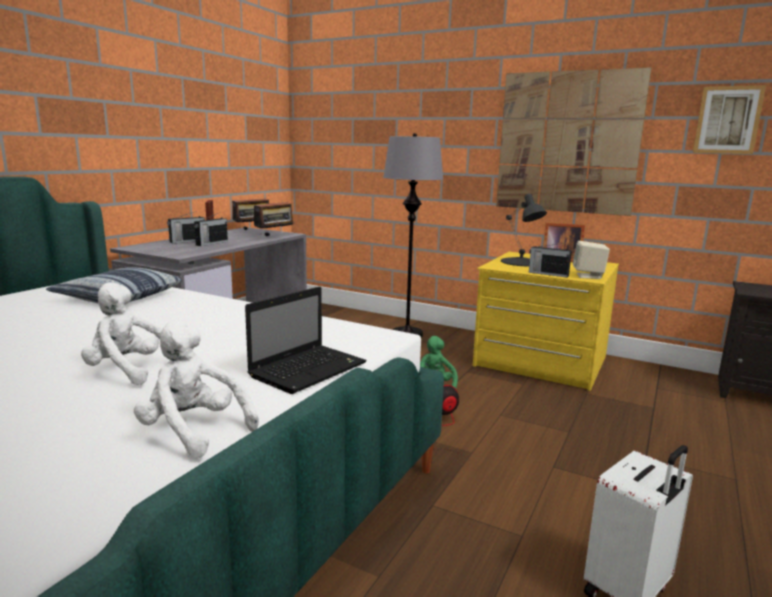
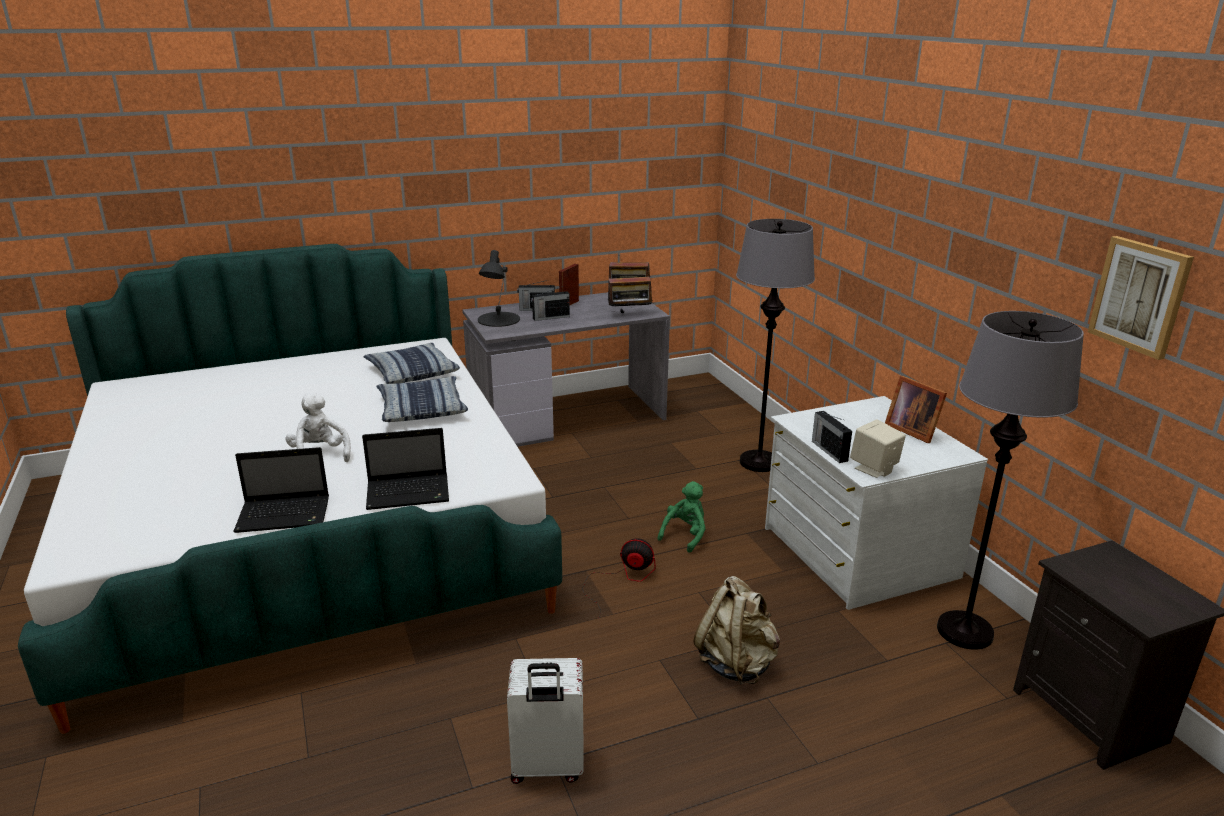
camera: 40 degrees right, 10 degrees up
(185, 315) = (422, 409): none -> pillow
(193, 431) = (286, 515): white plush toy -> laptop
(521, 262) = (847, 421): black table lamp -> black table lamp (498, 319)
(540, 362) = (856, 553): yellow dresser -> white dresser
(567, 143) = (959, 269): picture -> none
(596, 445) = (736, 663): none -> beige backpack
(653, 379) = (965, 632): none -> grey floor lamp

